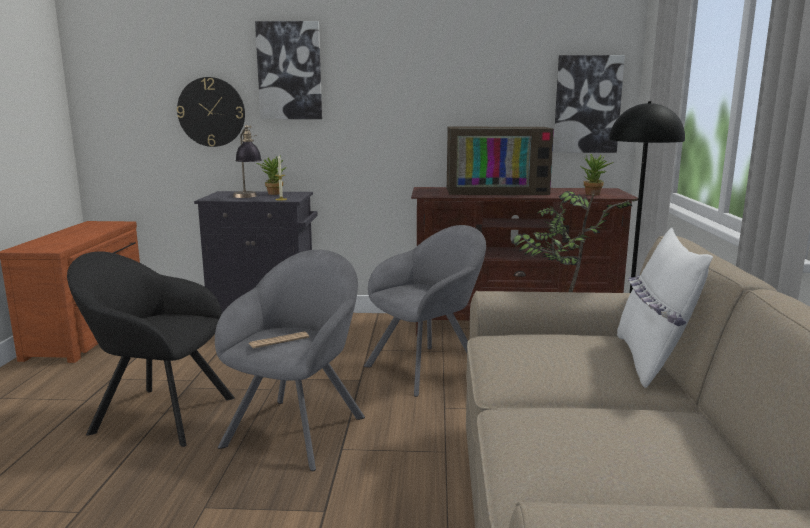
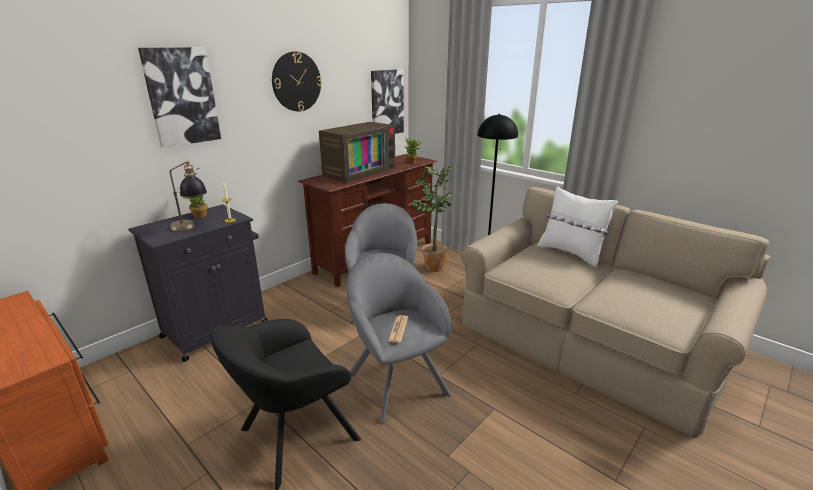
camera: 50 degrees left, 10 degrees up
(211, 112) = (101, 148): wall clock -> wall clock (296, 82)

